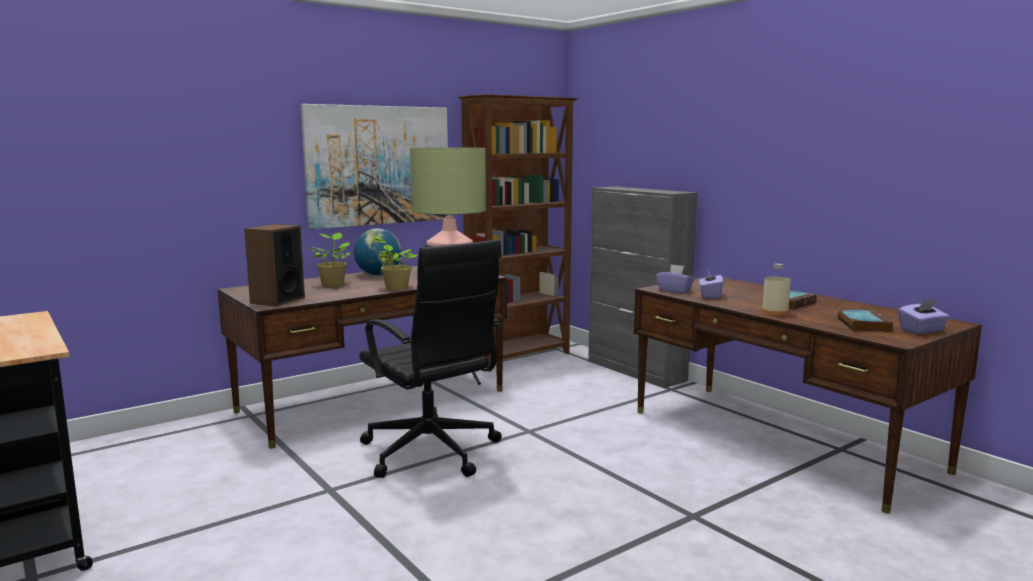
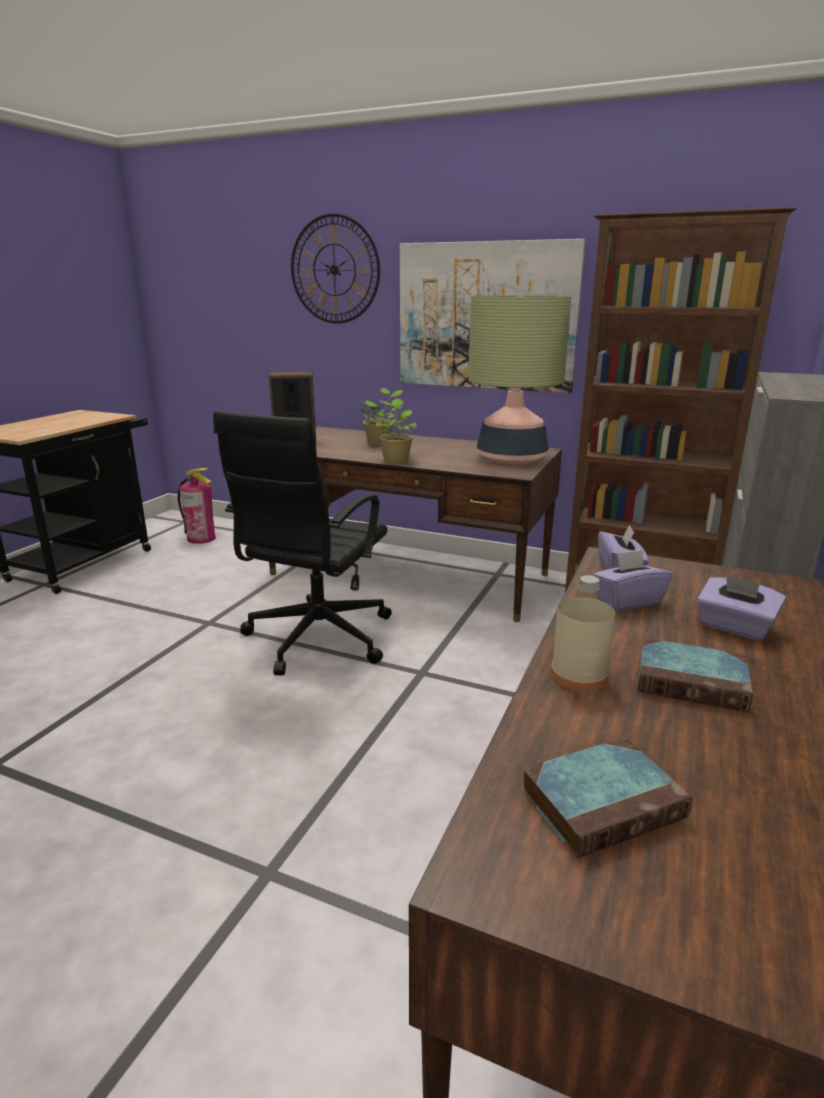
camera: 60 degrees right, 10 degrees up
(96, 465) = (201, 538): none -> fire extinguisher
(227, 126) = (334, 270): none -> wall clock
(378, 275) = (446, 444): globe -> none
(922, 331) = (663, 927): purple tissue box -> purple tissue box (734, 627)

